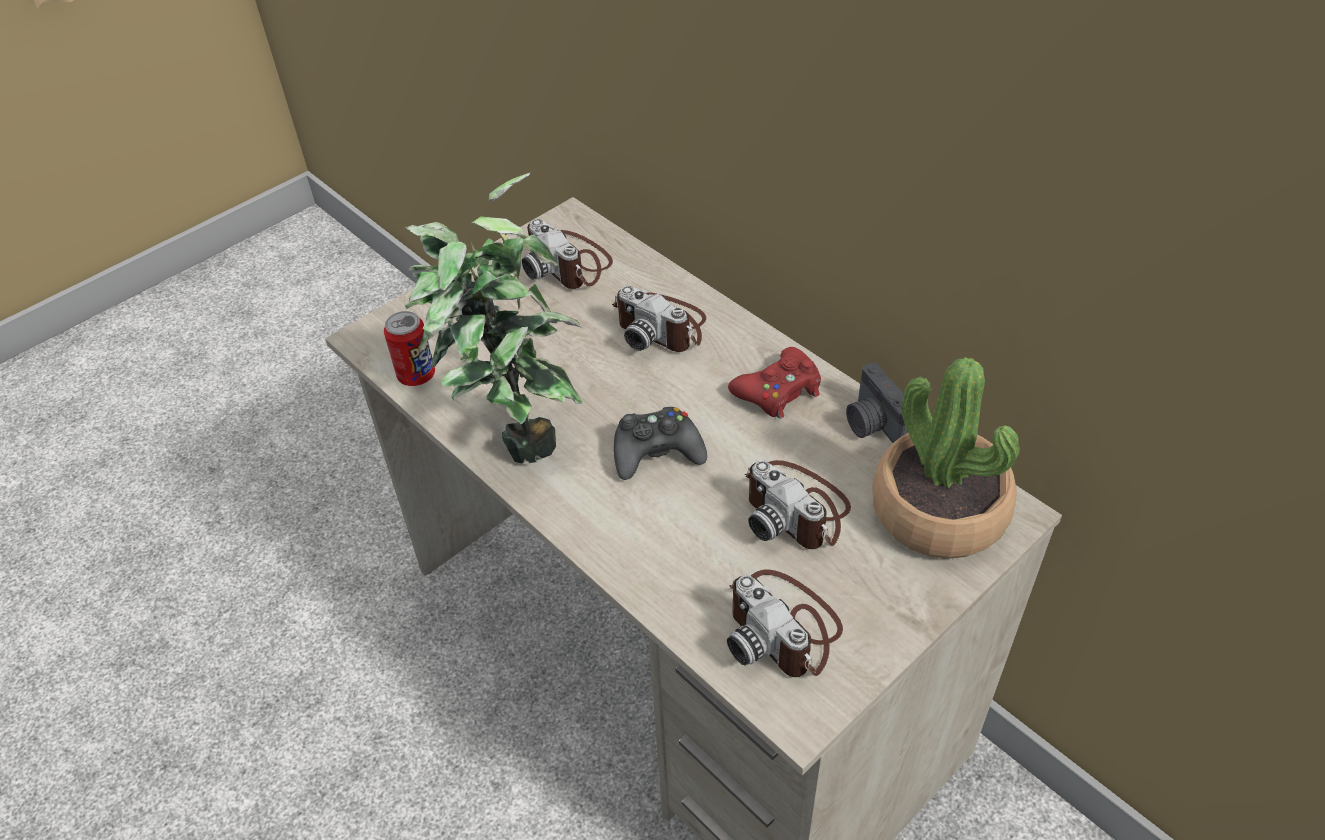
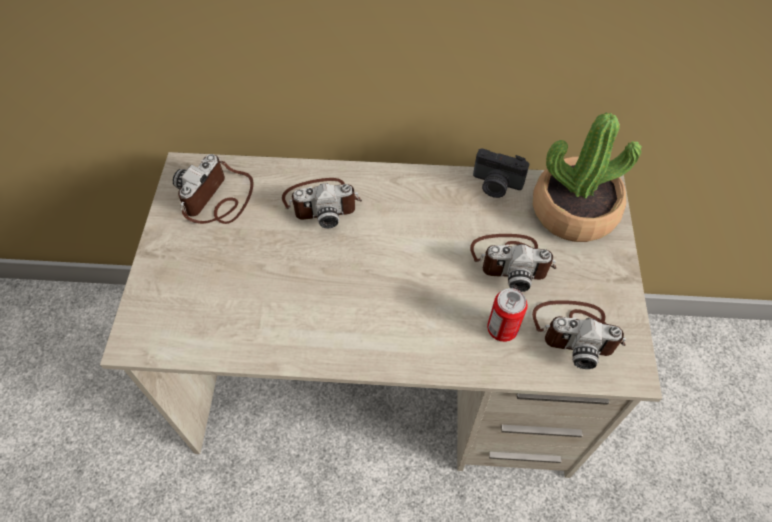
camera: 45 degrees left, 10 degrees up
(416, 375) = (201, 343): can -> can (502, 329)
(514, 432) = (309, 332): potted plant -> none
(569, 263) = (218, 198): camera -> camera turned 105 degrees clockwise
(656, 452) = (405, 282): black game controller -> none
(778, 391) = (429, 199): red game controller -> none

